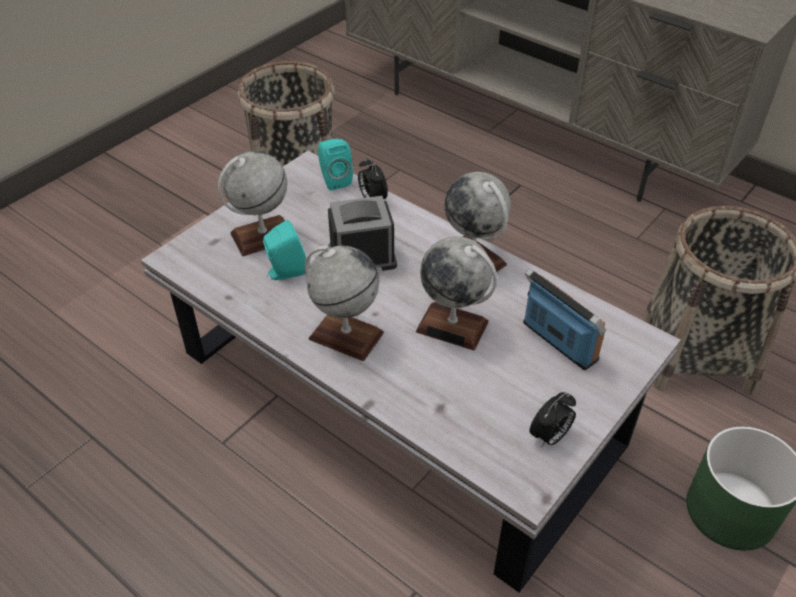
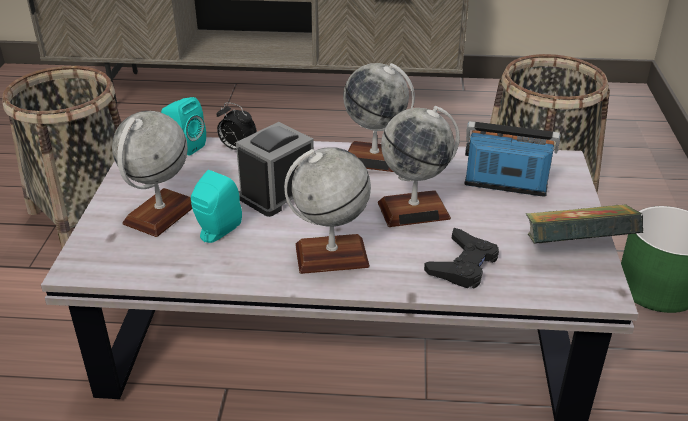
camera: 35 degrees left, 10 degrees down
(438, 398) = (463, 265): none -> black game controller
(549, 437) = (575, 250): alarm clock -> book

